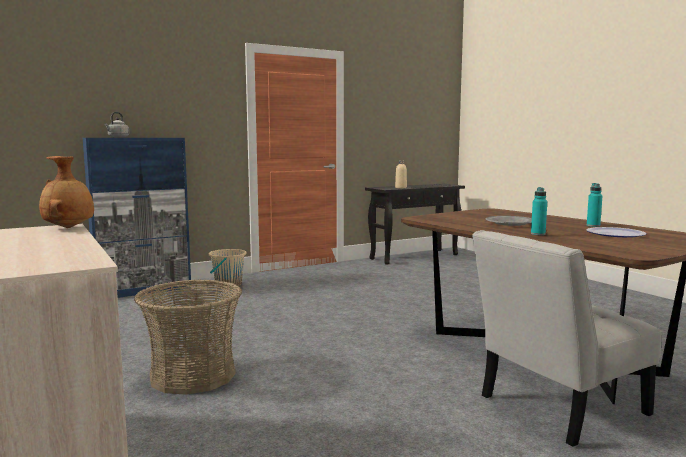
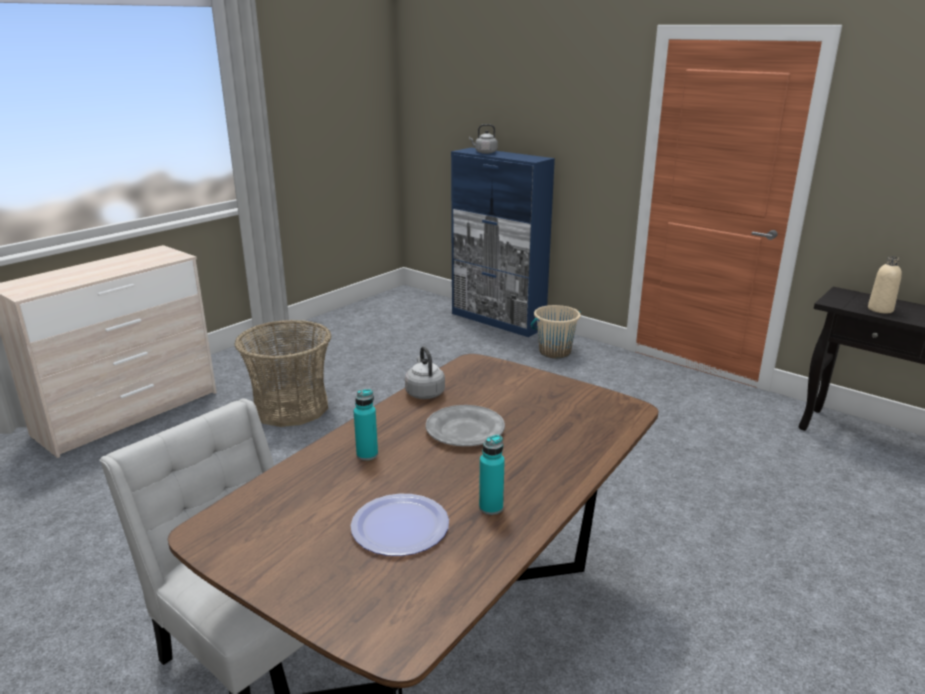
camera: 70 degrees right, 15 degrees up
(69, 228) = (170, 259): brown vase -> none
(456, 225) = (424, 392): none -> grey kettle

